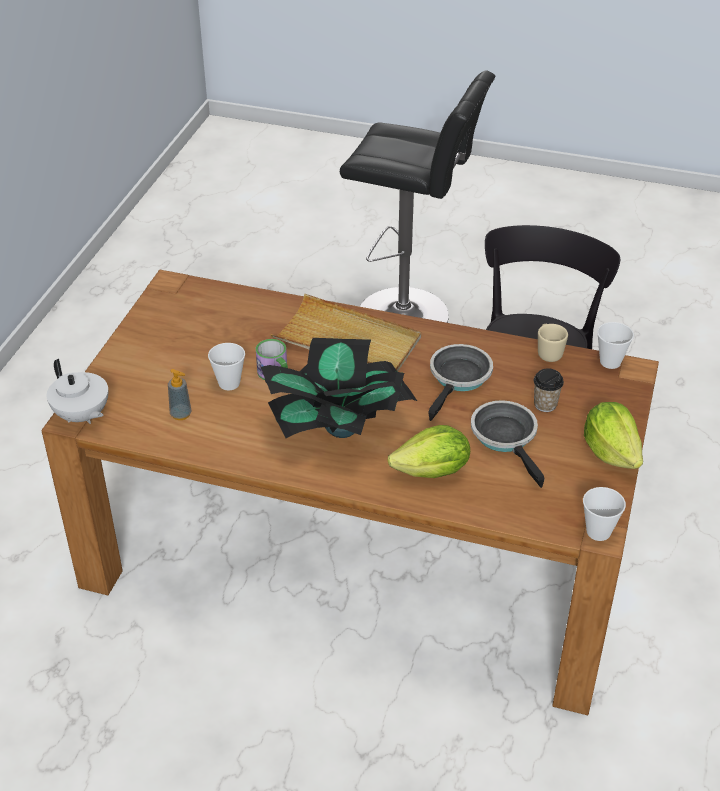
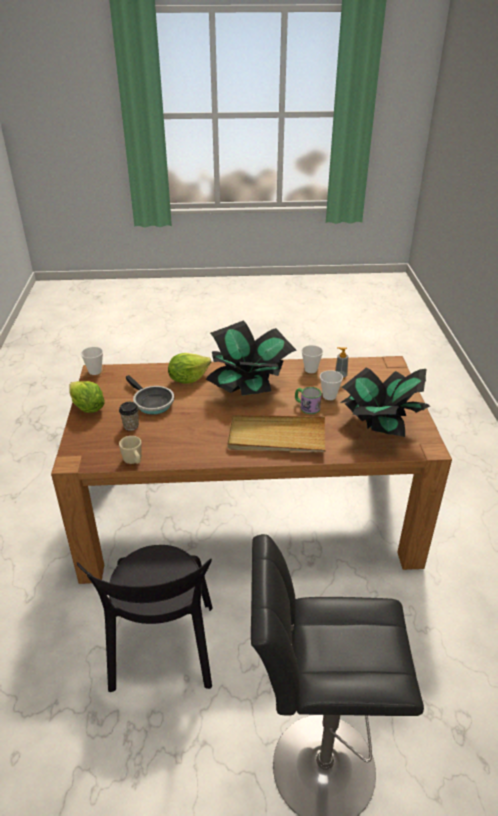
camera: 160 degrees right, 5 degrees down
(82, 416) = (389, 364): white teapot -> none
(204, 323) = (378, 427): none -> potted plant
(459, 379) = (191, 429): frying pan -> none
(610, 362) = (87, 464): cup -> cup (311, 370)

